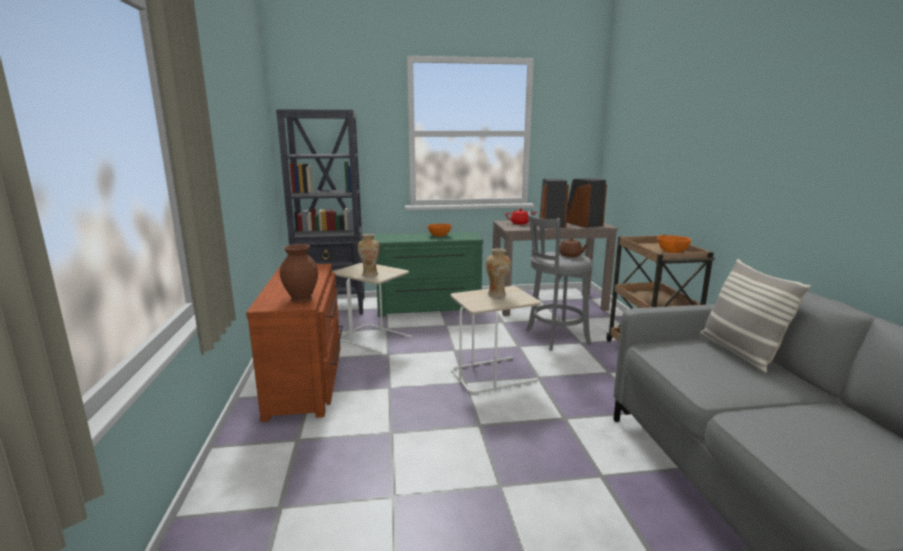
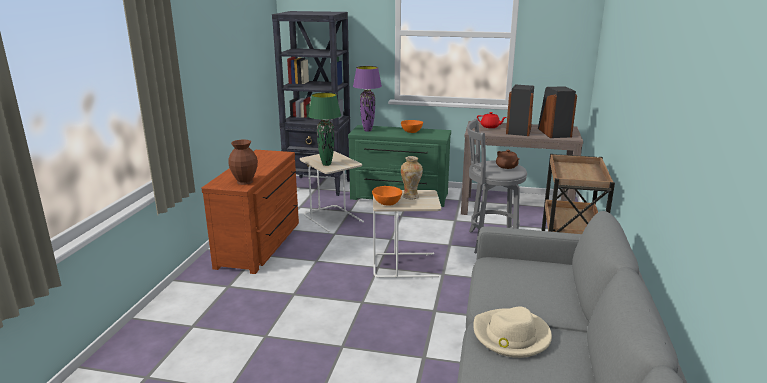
camera: 20 degrees right, 5 degrees up
(370, 274) = (327, 164): vase -> green table lamp
(392, 238) = (367, 130): none -> purple table lamp
(671, 252) = (586, 176): orange bowl -> orange bowl (386, 203)
(739, 353) = (558, 280): pillow -> none
(783, 423) = (511, 336): none -> beige hat

